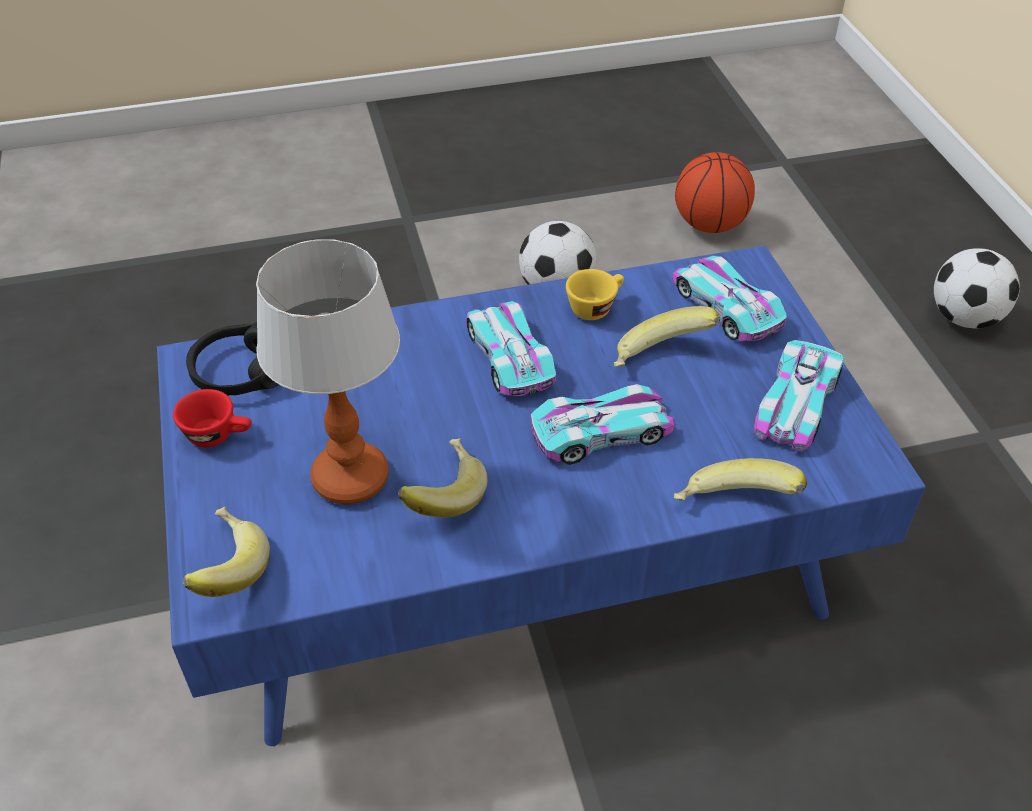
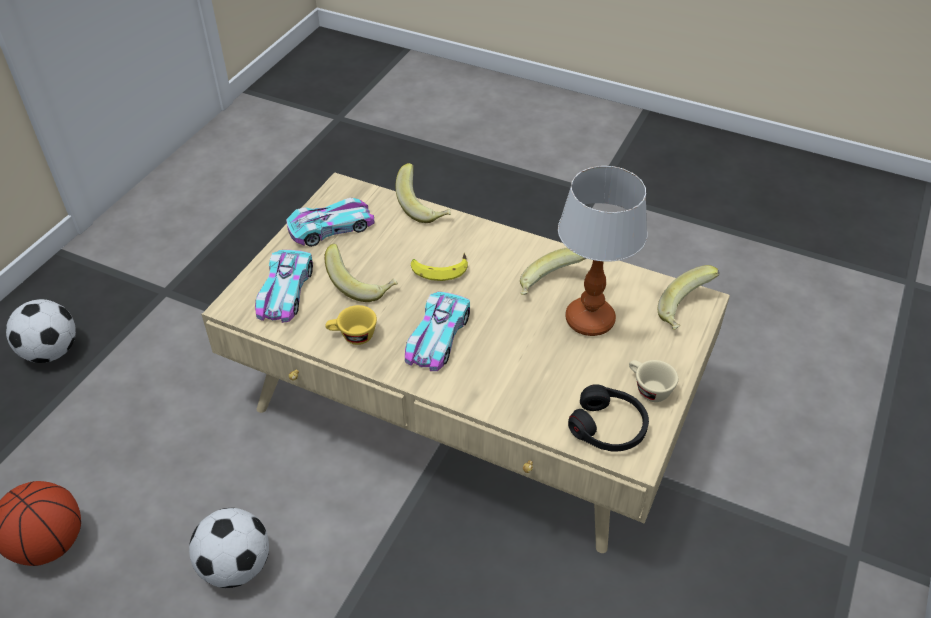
camera: 140 degrees left, 0 degrees up
(218, 435) = (648, 389): red cup -> beige cup
(516, 543) = (467, 398): blue coffee table -> beige coffee table
(602, 432) = (439, 269): toy car -> banana

